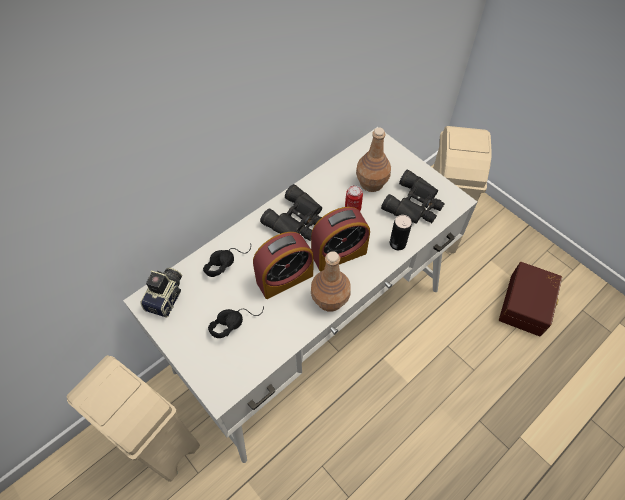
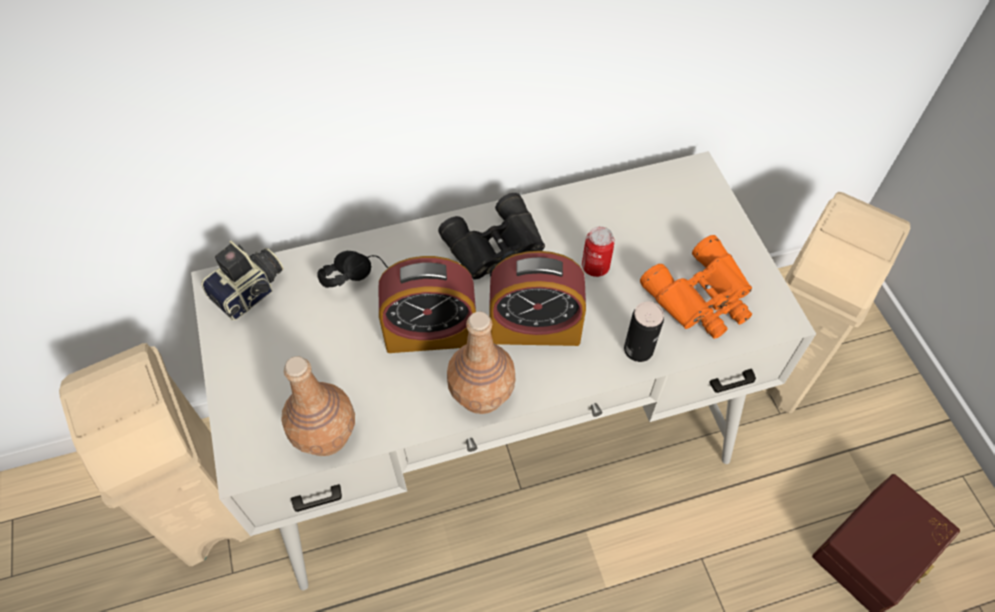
camera: 25 degrees right, 0 degrees up
(235, 320) = (325, 366): black headphones -> none
(372, 183) = (649, 237): brown bottle -> brown bottle (326, 435)
(415, 205) = (702, 298): black binoculars -> orange binoculars

